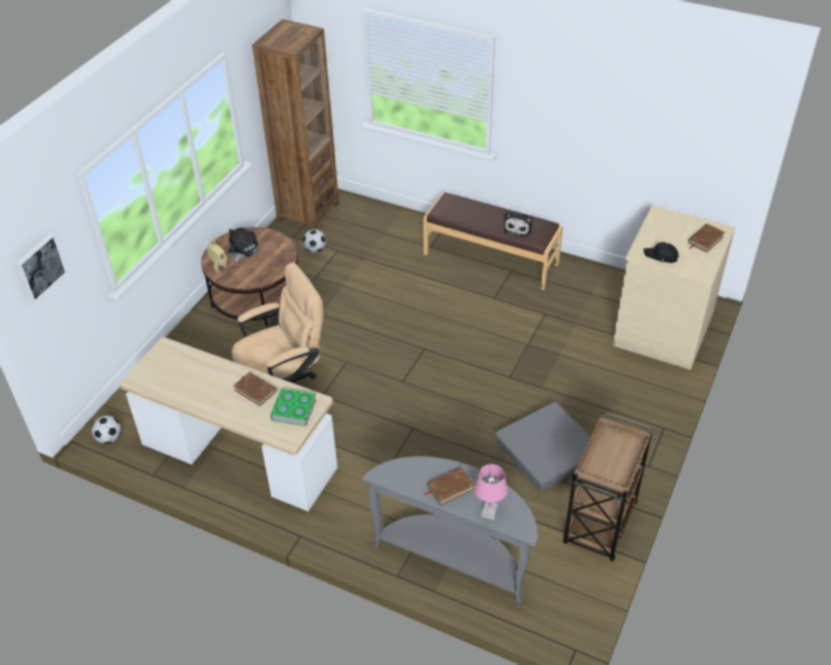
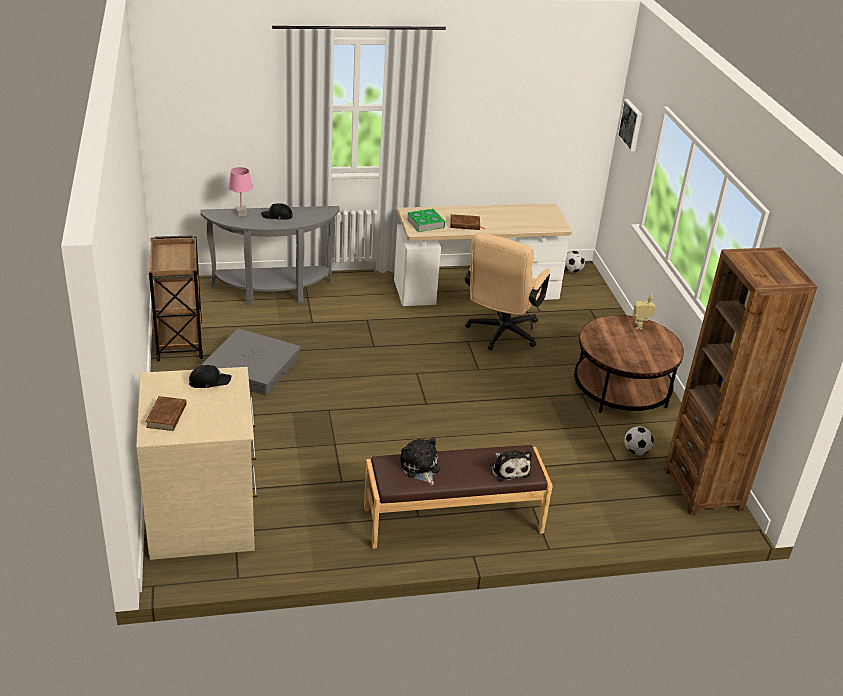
camera: 140 degrees right, 10 degrees down
(242, 249) = (647, 346): plush toy -> plush toy (509, 469)
(450, 487) = (277, 216): brown book -> black cap

